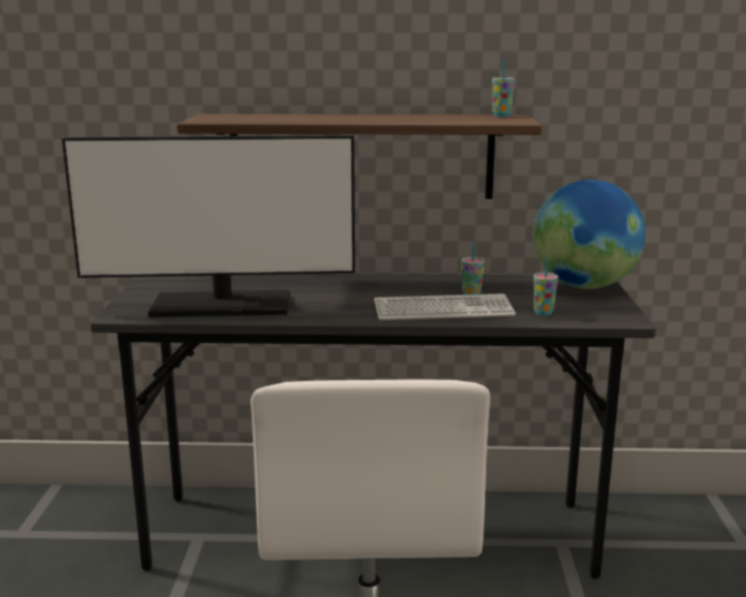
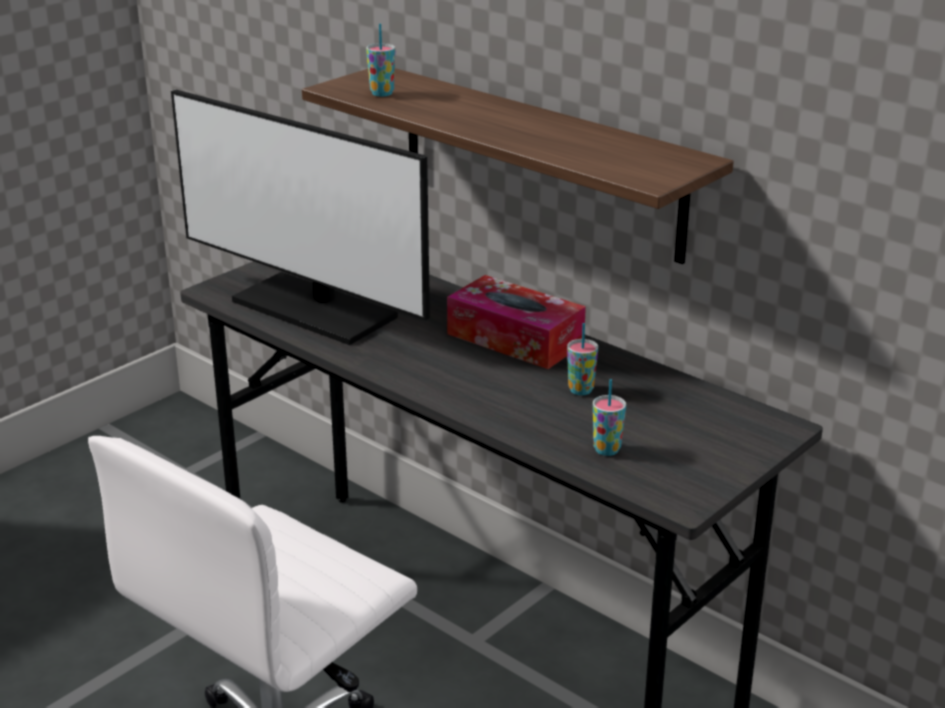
camera: 40 degrees right, 10 degrees up
(384, 285) = (515, 339): none -> tissue box
(443, 310) = (507, 400): keyboard -> none
(501, 115) = (682, 156): cup -> cup (382, 93)
(583, 286) = (745, 429): globe -> none

